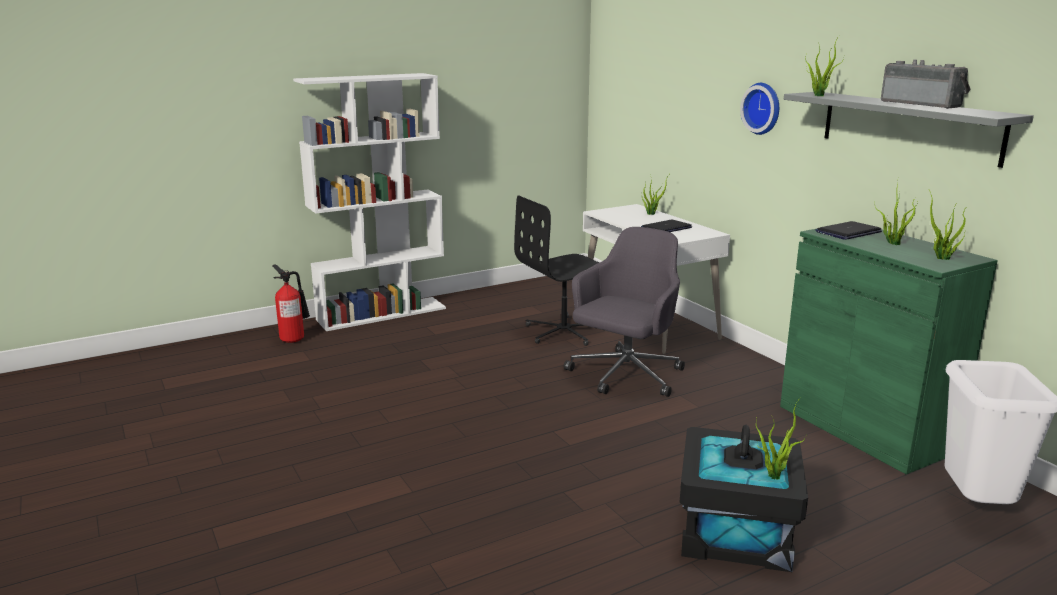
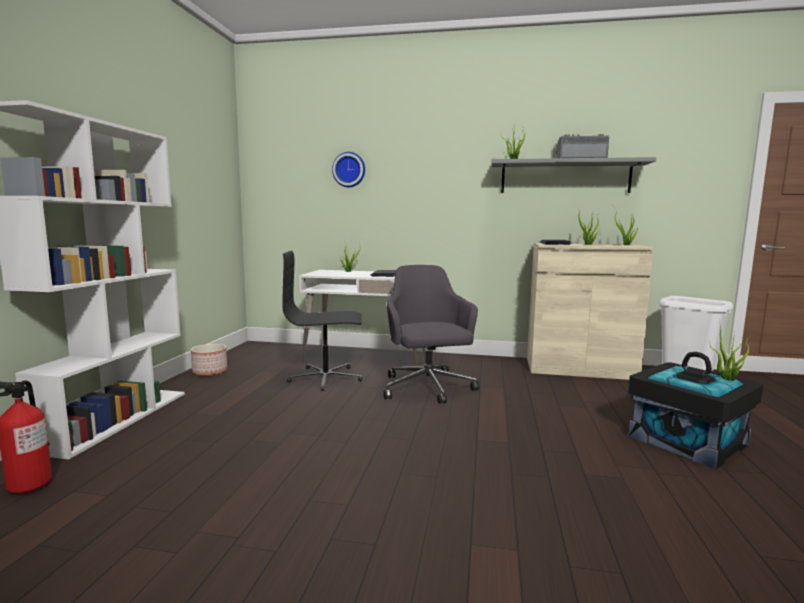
camera: 50 degrees left, 10 degrees down
(495, 294) = (210, 372): none -> planter
(564, 332) = (326, 378): black office chair -> black office chair turned 75 degrees clockwise
(763, 108) = (444, 179): wall clock -> wall clock (349, 170)
(864, 428) = (579, 369): green cabinet -> beige cabinet

